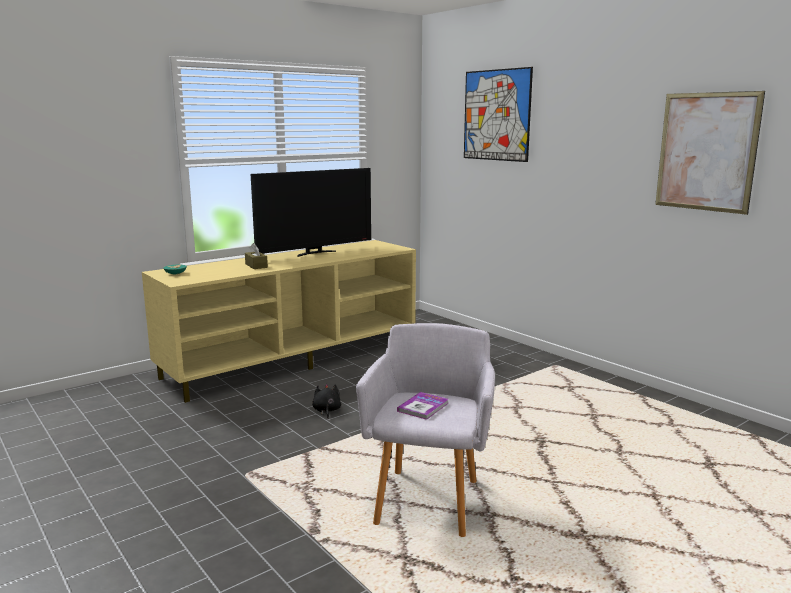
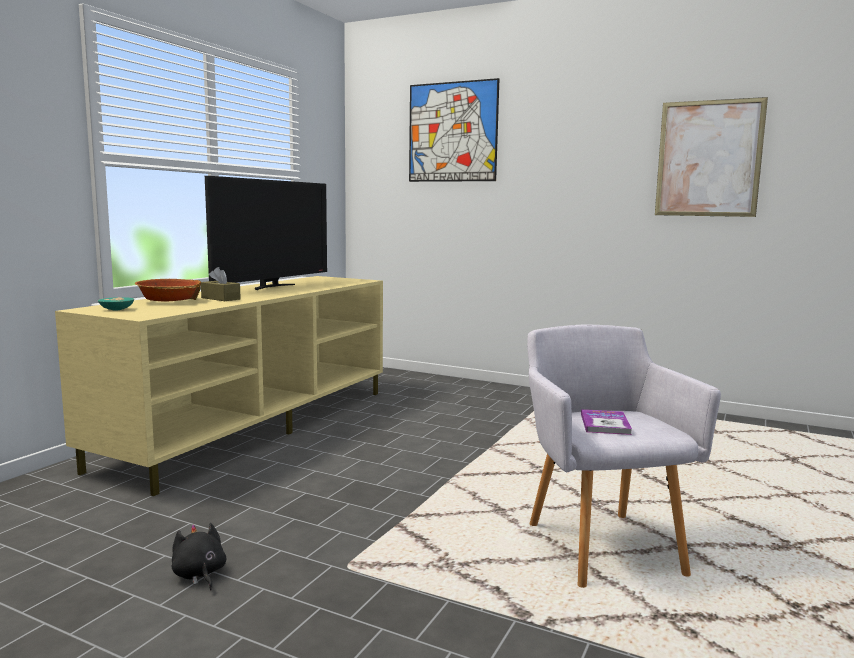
camera: 25 degrees left, 5 degrees down
(219, 267) = (169, 301): none -> bowl
(326, 411) = (365, 474): black plush toy -> black plush toy (199, 575)

